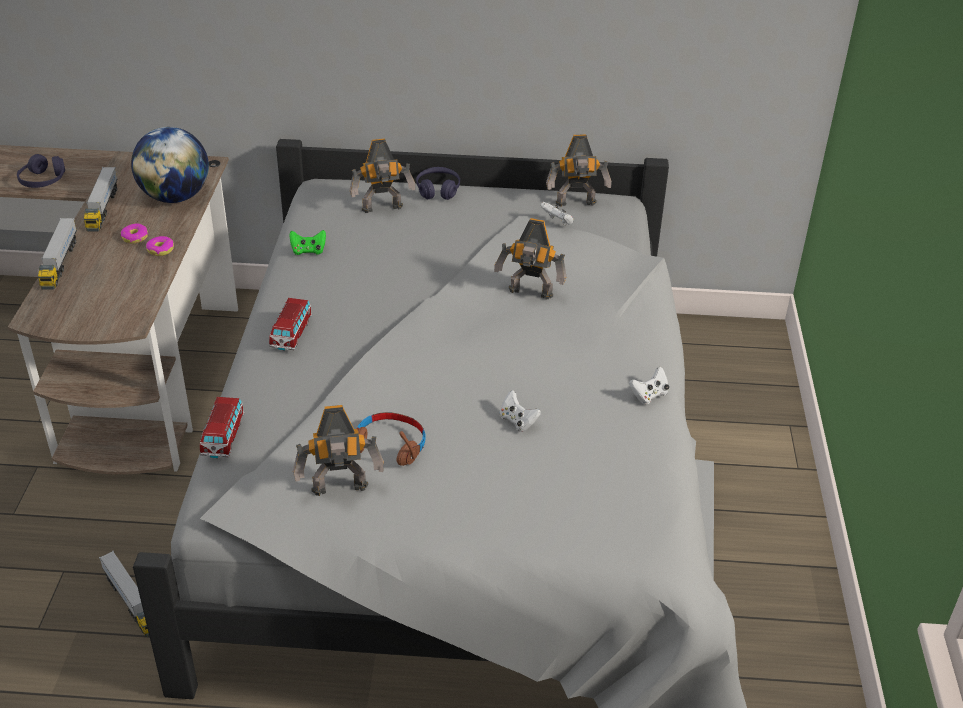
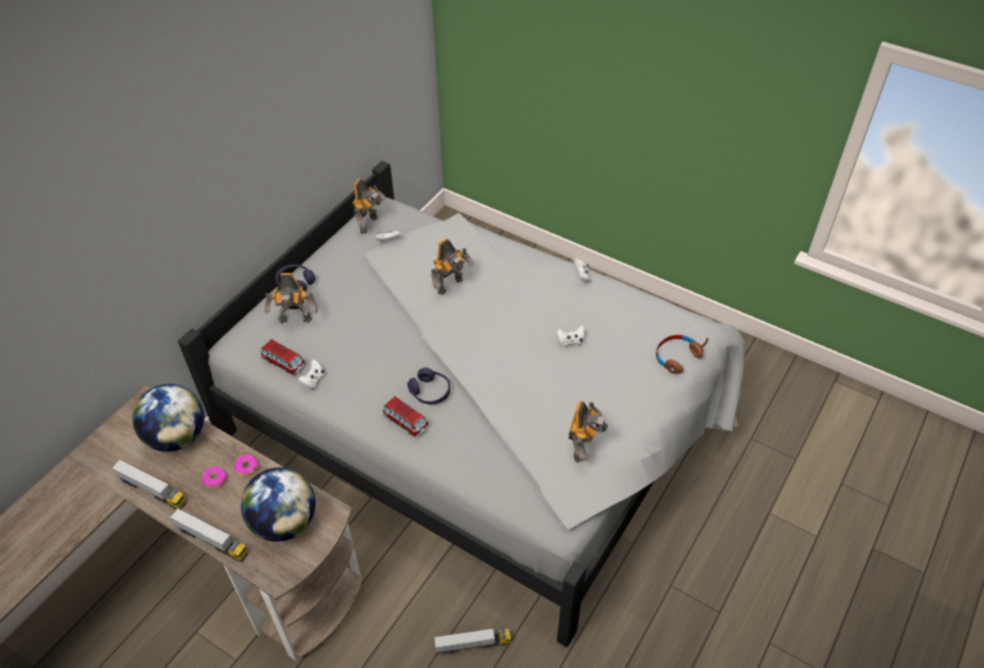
camera: 60 degrees left, 10 degrees up
(43, 181) = (67, 524): purple headphones -> purple headphones (430, 392)
(103, 298) = (285, 522): none -> globe
(223, 437) = (491, 495): toy car -> toy car (283, 363)
(308, 251) = (313, 380): green game controller -> white game controller
(383, 209) = (295, 321): toy robot -> toy robot turned 75 degrees clockwise
(390, 445) = (557, 408): brown headphones -> brown headphones (676, 357)

